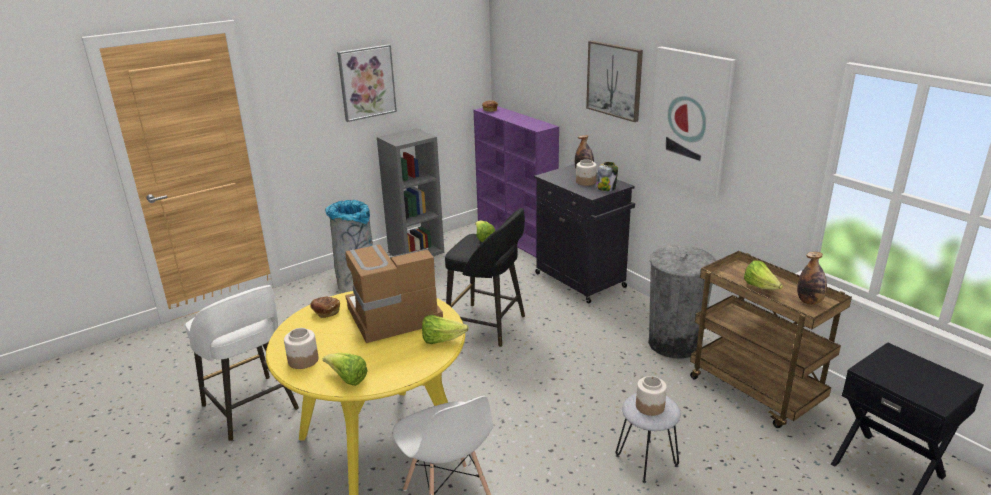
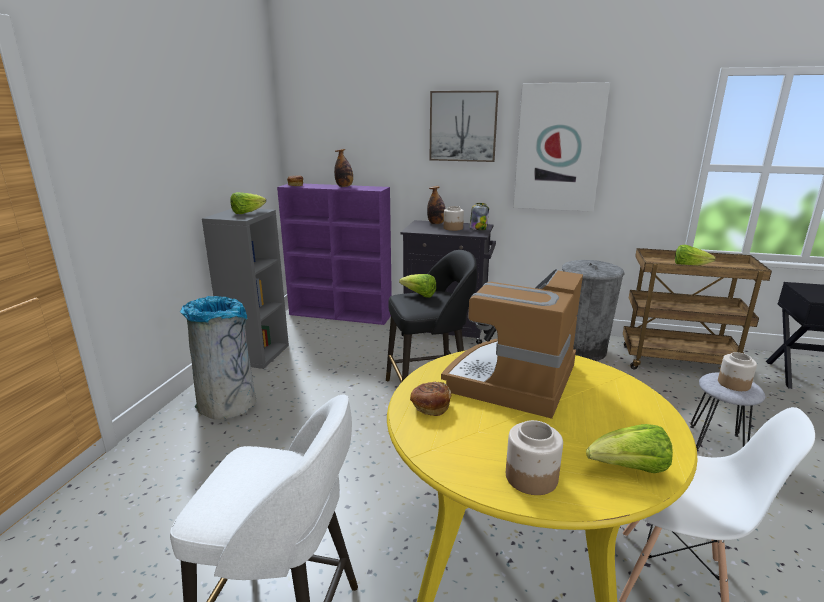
camera: 40 degrees left, 5 degrees down
(367, 82) = (184, 147): picture -> none
(441, 340) = (611, 381): lettuce -> lettuce (247, 213)
(809, 301) = (730, 266): bottle -> bottle (344, 186)

